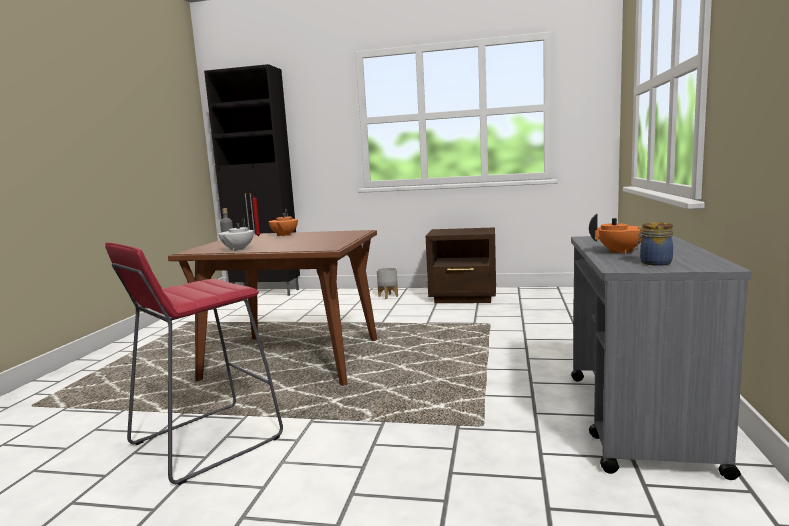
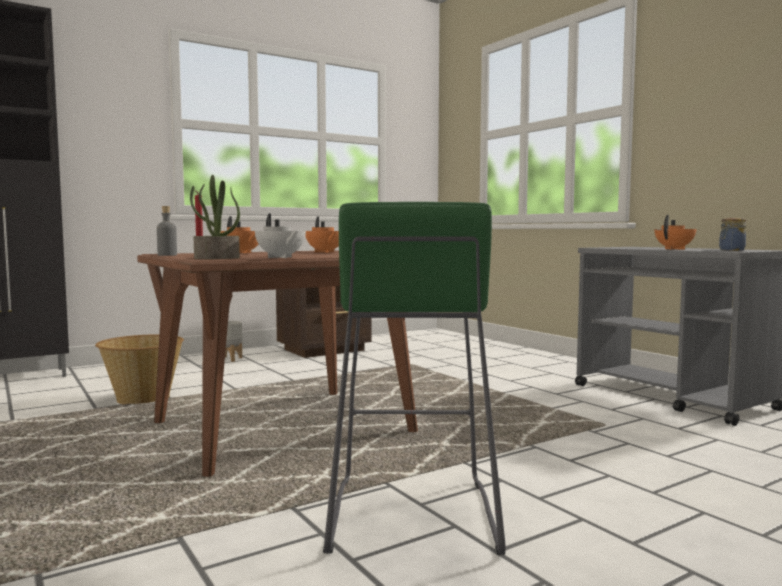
camera: 45 degrees left, 5 degrees down
(205, 441) = (410, 516): red stool -> green stool
(207, 248) = (216, 258): none -> potted plant
(285, 319) = (142, 398): none -> basket
(329, 237) = (325, 252): none -> orange teapot

